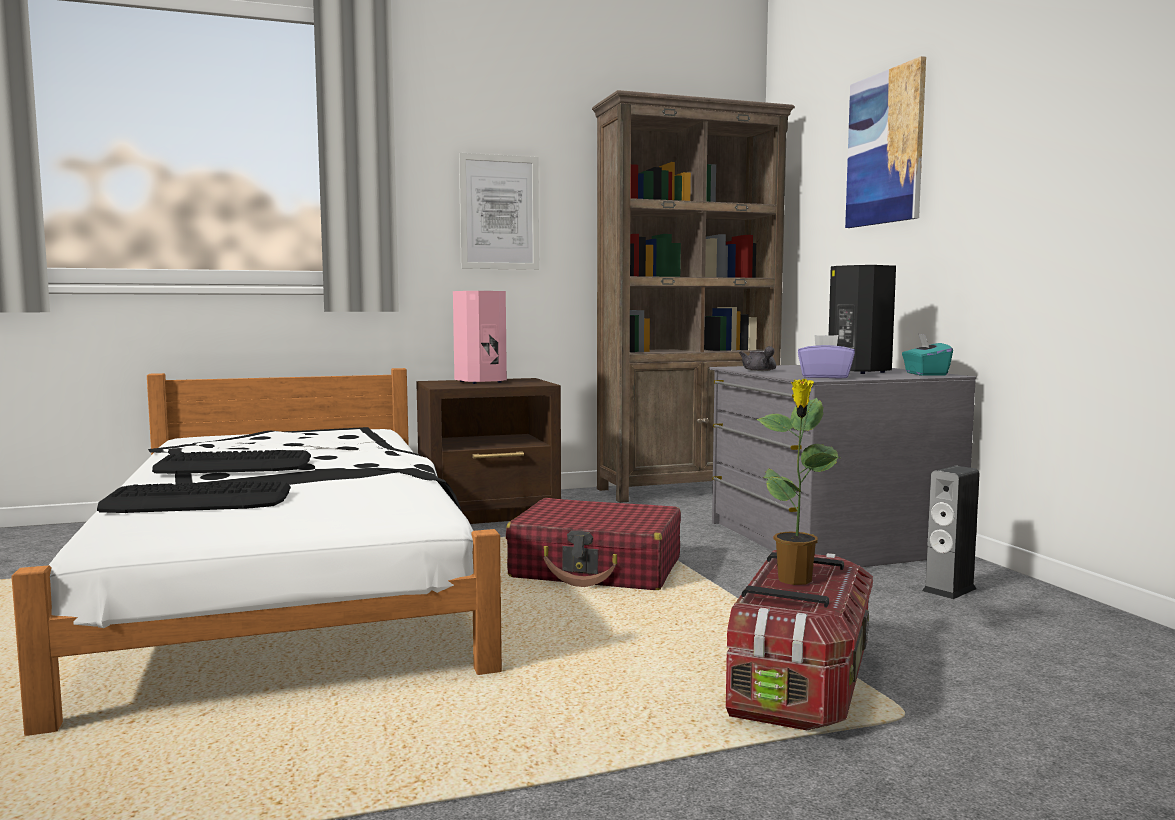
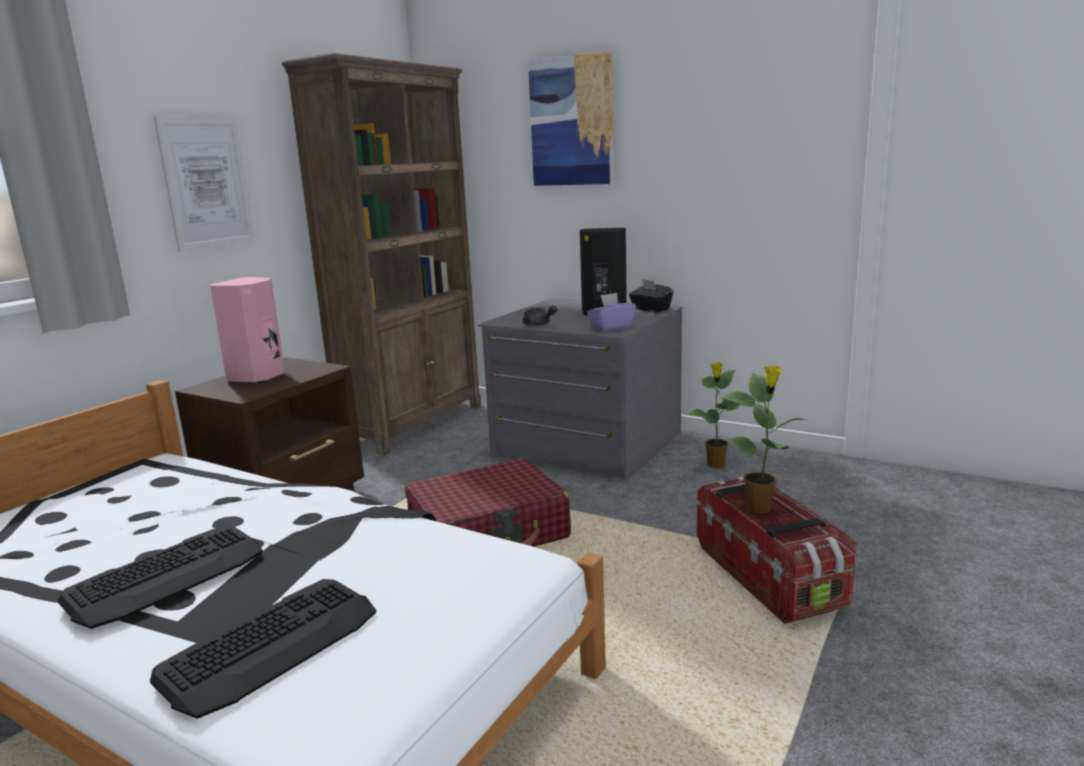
camera: 40 degrees left, 10 degrees up
(925, 374) = (650, 309): turquoise tissue box -> black tissue box
(949, 590) = (715, 465): speaker -> potted plant

